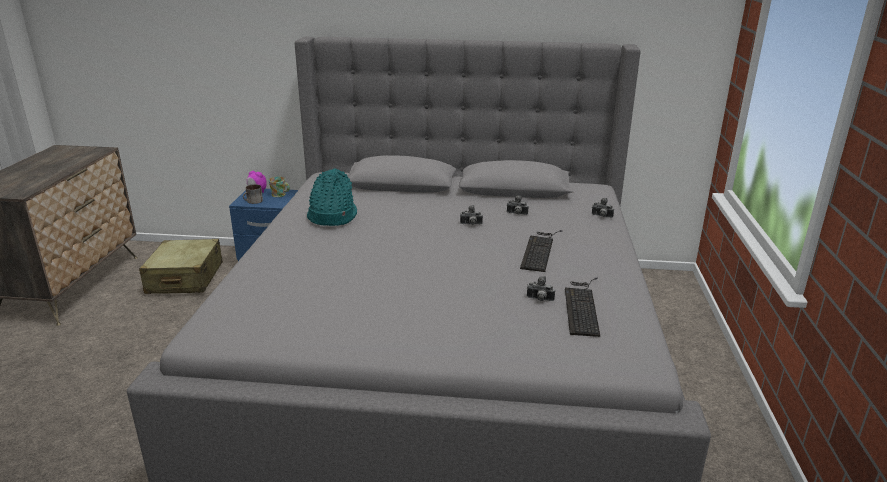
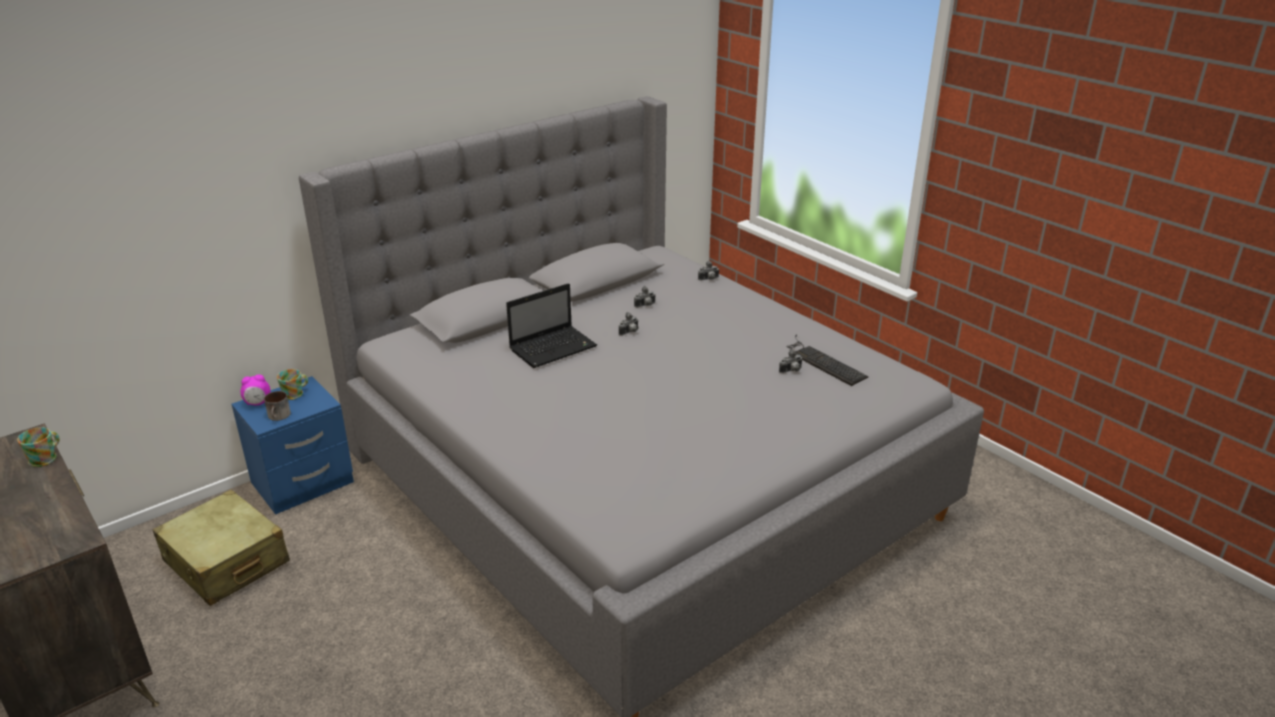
camera: 45 degrees left, 5 degrees up
(87, 159) = (46, 458): none -> mug
(331, 216) = (496, 383): turquoise hat -> none
(404, 213) = (554, 347): none -> laptop
(539, 250) = (721, 330): keyboard -> none

